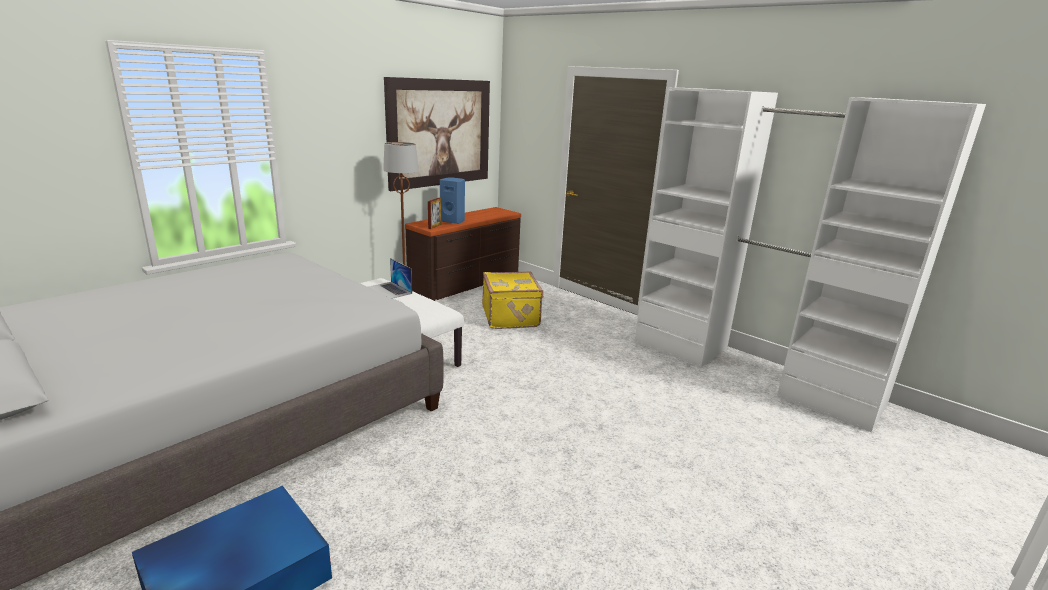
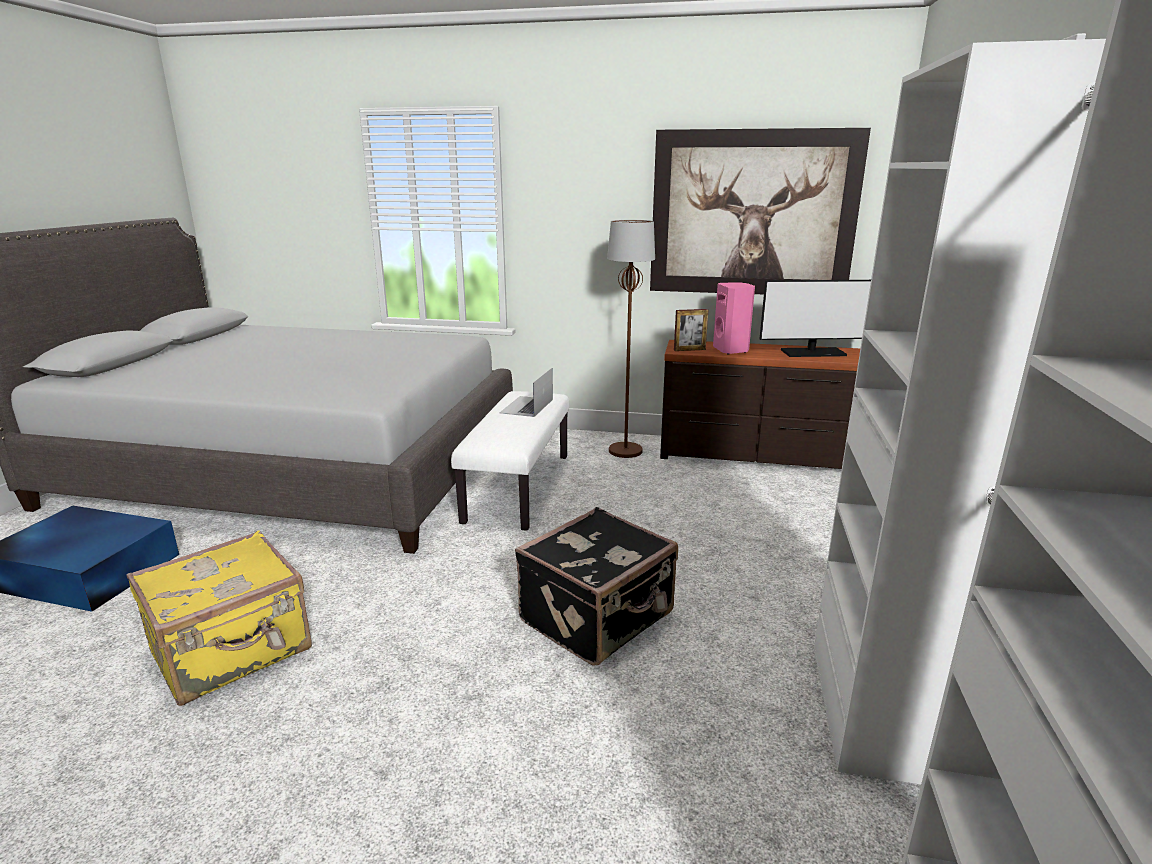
camera: 60 degrees right, 0 degrees up
(453, 221) = (731, 350): blue speaker -> pink speaker
(487, 213) = (813, 353): none -> monitor
(511, 317) = (713, 514): yellow suitcase -> yellow suitcase (233, 651)
(569, 376) = (599, 618): none -> black suitcase

